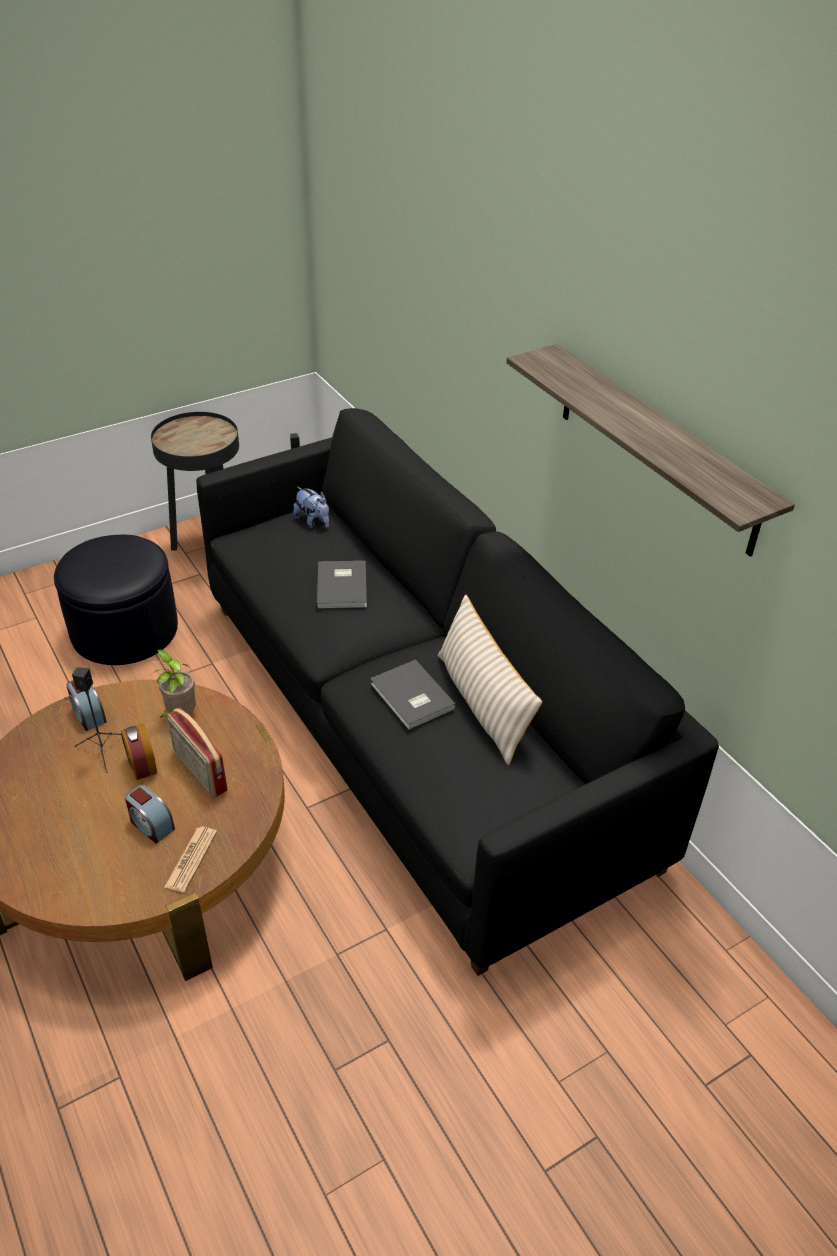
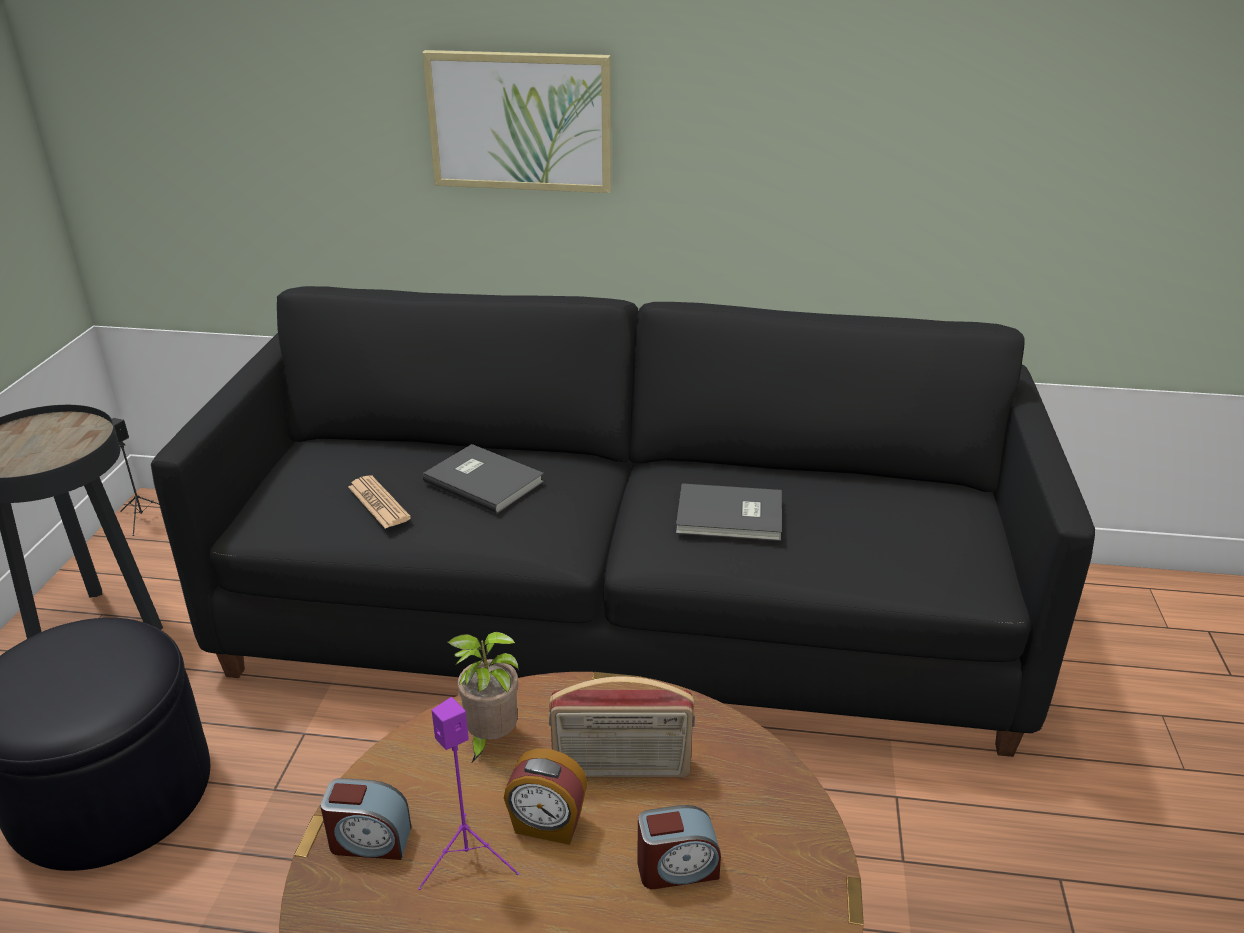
camera: 50 degrees left, 10 degrees down
(103, 750) = (466, 857): black speaker -> purple speaker
(191, 859) = (782, 853): newspaper -> newspaper (378, 503)
(313, 522) = (327, 457): plush toy -> none
(482, 703) = (784, 483): beige pillow -> none
(486, 365) = (520, 121): none -> picture
(656, 448) = (859, 78): shelf -> none

